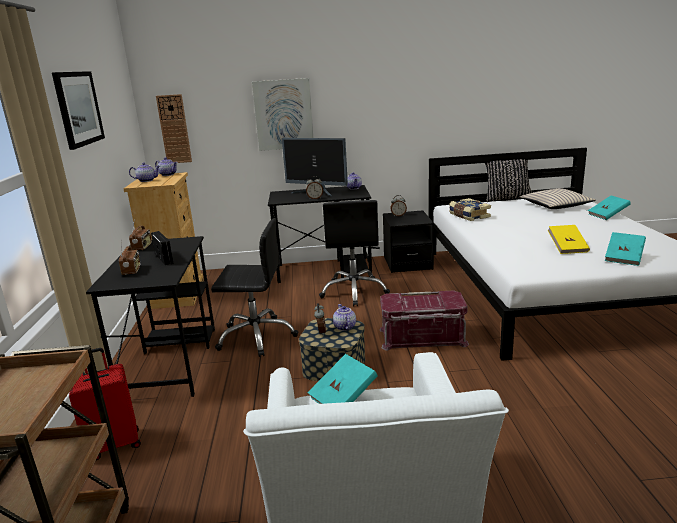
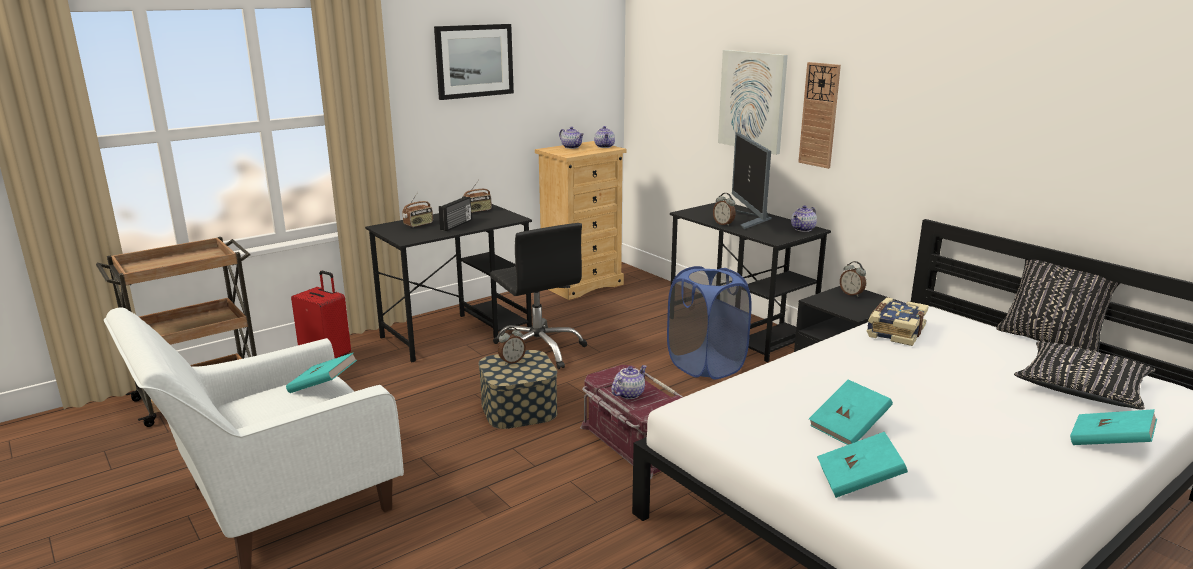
camera: 55 degrees right, 0 degrees up
(174, 129) = (649, 95): wall clock -> wall clock (819, 115)
(344, 327) = (533, 369): teapot -> teapot (628, 394)
(354, 291) = (705, 365): black office chair -> blue laundry basket
(555, 205) = (1082, 386): beige pillow -> black pillow
(567, 248) = (848, 428): yellow book -> turquoise book

